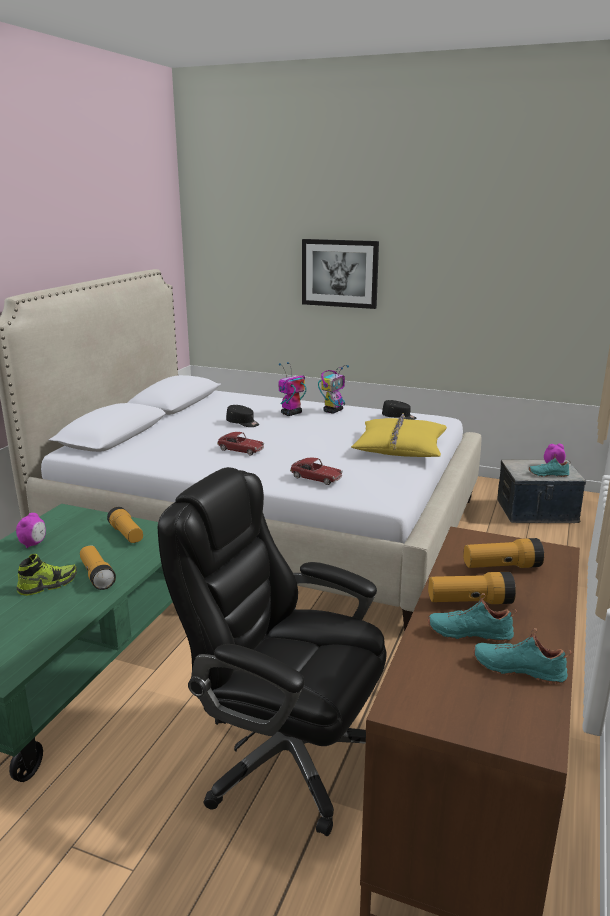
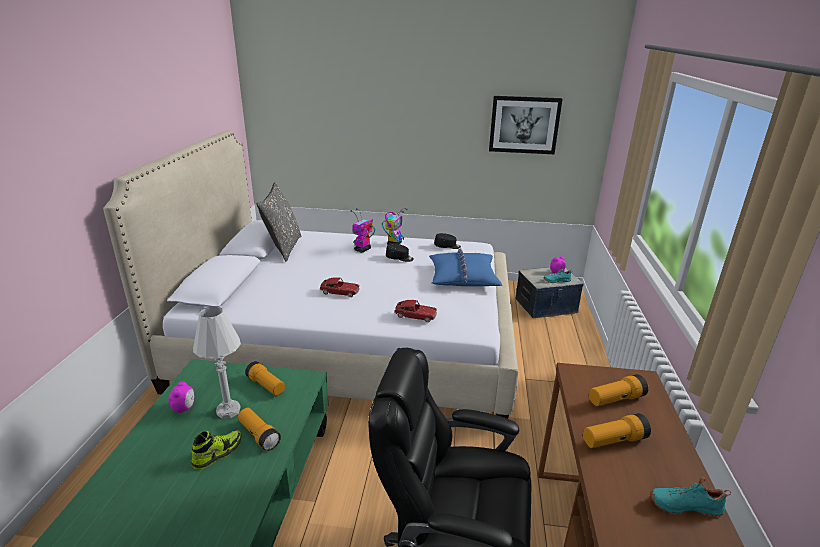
camera: 15 degrees left, 5 degrees up
(76, 551) = (228, 410): none -> white table lamp
(200, 406) = (283, 248): none -> grey pillow
(243, 423) = (327, 263): black cap -> black cap (399, 258)
(339, 273) = (383, 128): picture -> picture (524, 125)
(400, 447) = (463, 277): yellow pillow -> blue pillow
(469, 632) = (630, 473): turquoise shoe -> none

